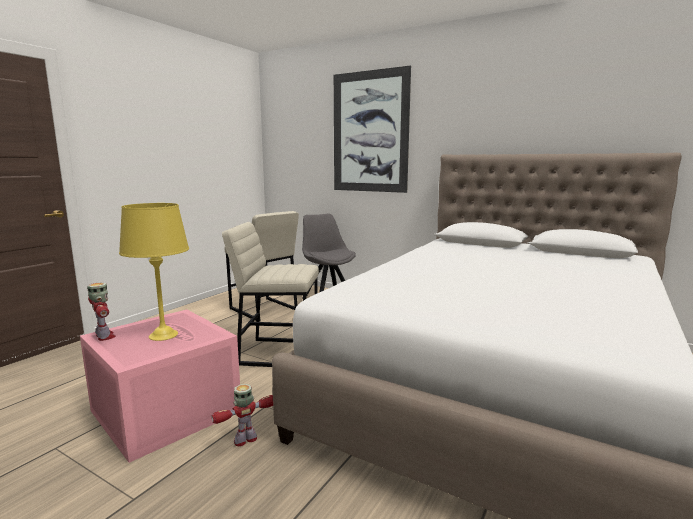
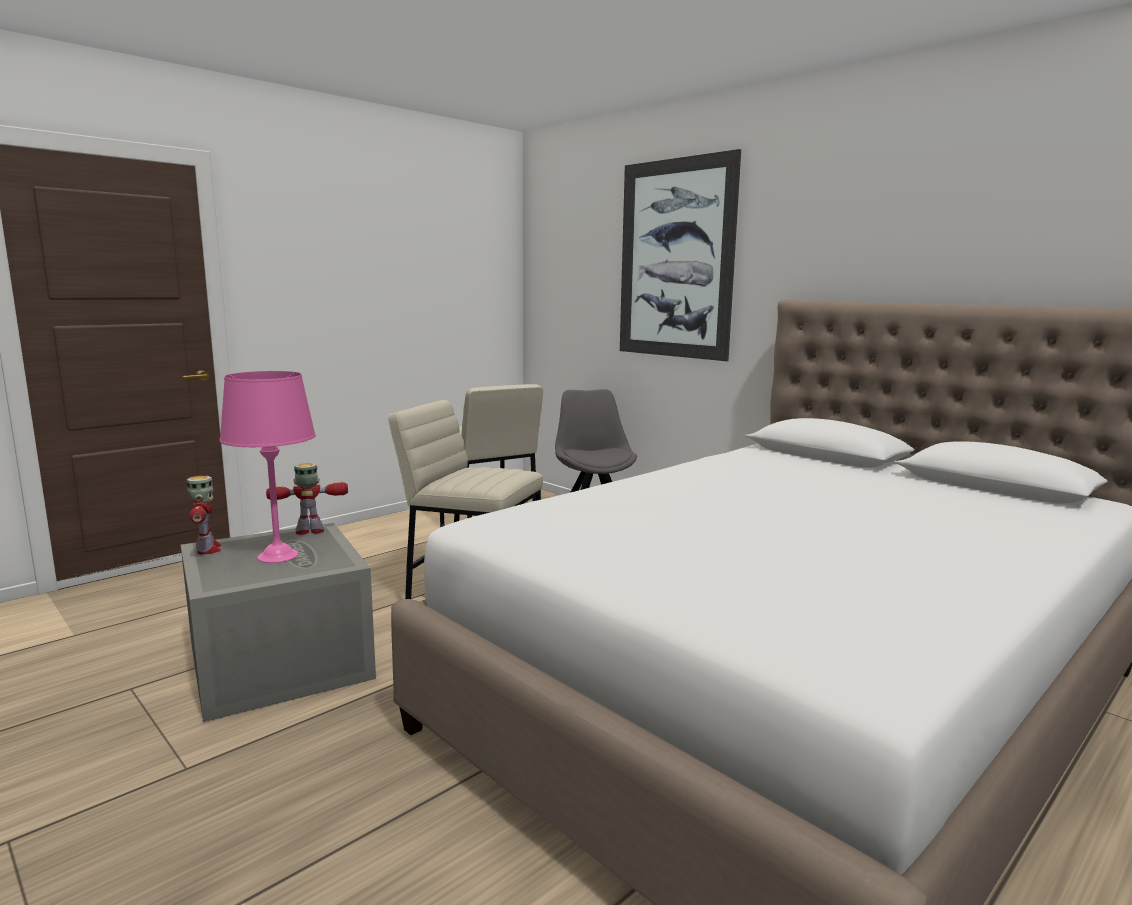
camera: 15 degrees right, 0 degrees up
(163, 335) = (277, 556): yellow table lamp -> pink table lamp
(163, 411) = (277, 662): pink storage box -> grey storage box
(246, 440) = (360, 718): toy robot -> toy robot (310, 531)

